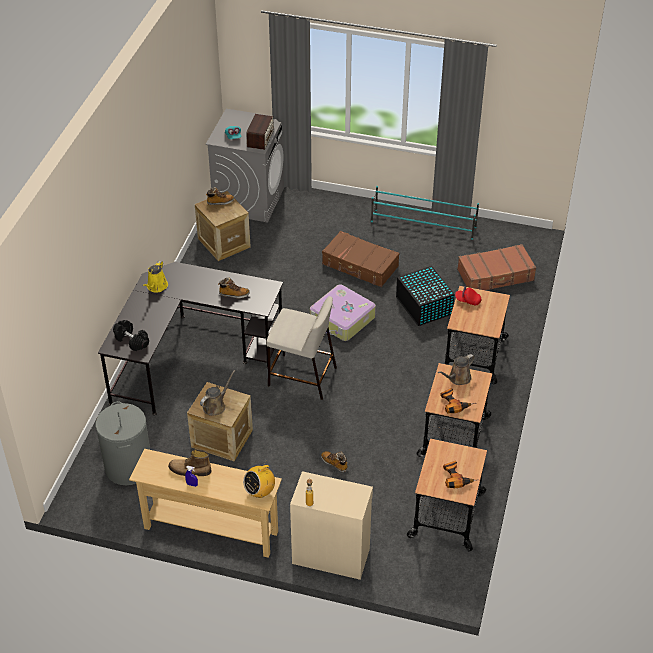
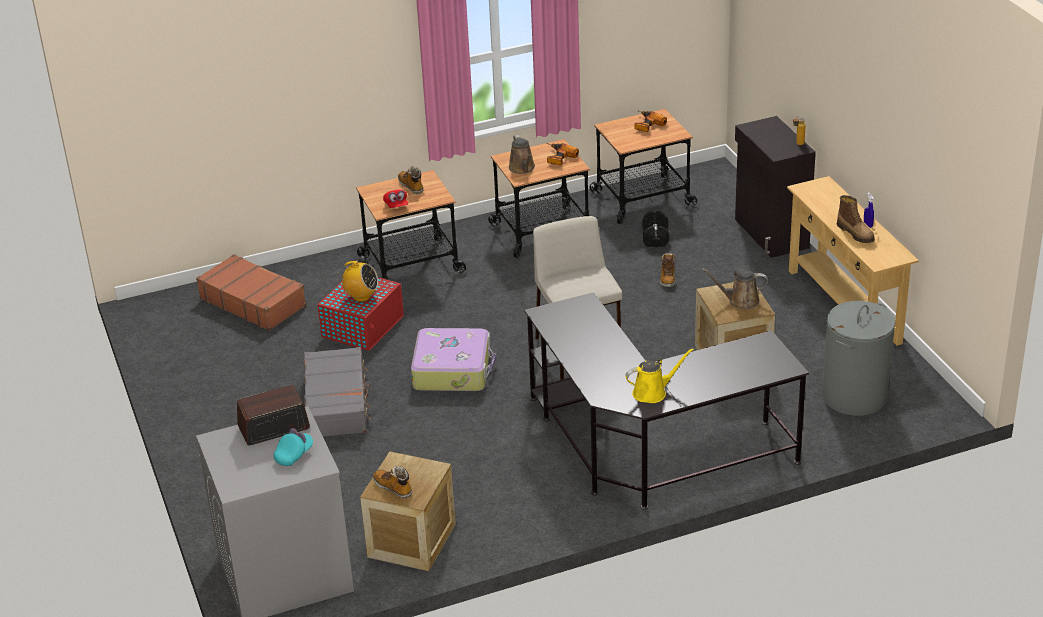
camera: 125 degrees left, 10 degrees down
(131, 341) = (759, 359): black dumbbell -> black dumbbell (655, 238)
(234, 294) = (589, 331): boot -> boot (411, 186)
(260, 491) = (818, 188): radio -> radio (361, 297)
(330, 555) = (770, 234): beige cabinet -> black cabinet
(360, 266) = (337, 402): brown suitcase -> grey suitcase
(423, 224) = (198, 391): turquoise shoe rack -> none
(424, 306) = (363, 326): black storage box -> red storage box
(458, 378) = (522, 168): brown watering can -> brown watering can turned 60 degrees clockwise

